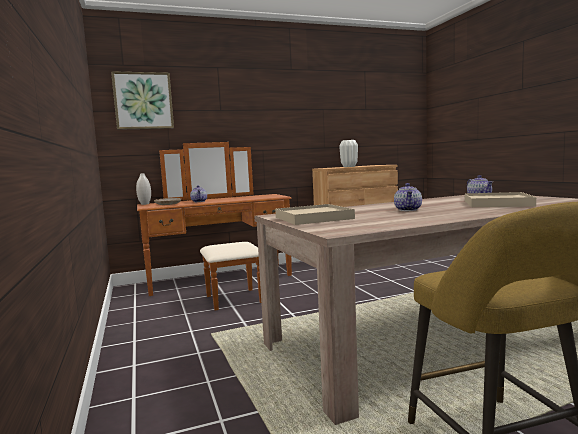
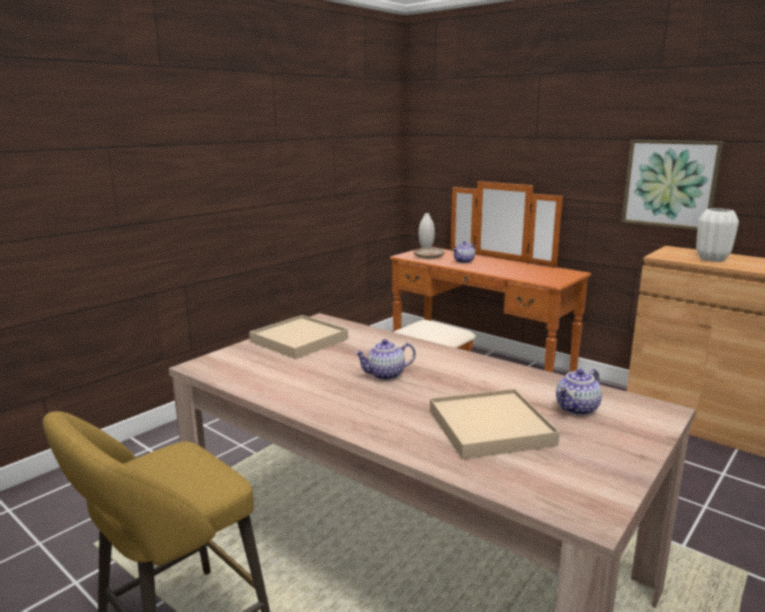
camera: 60 degrees right, 10 degrees up
(143, 101) = (448, 124): picture -> picture (670, 183)

